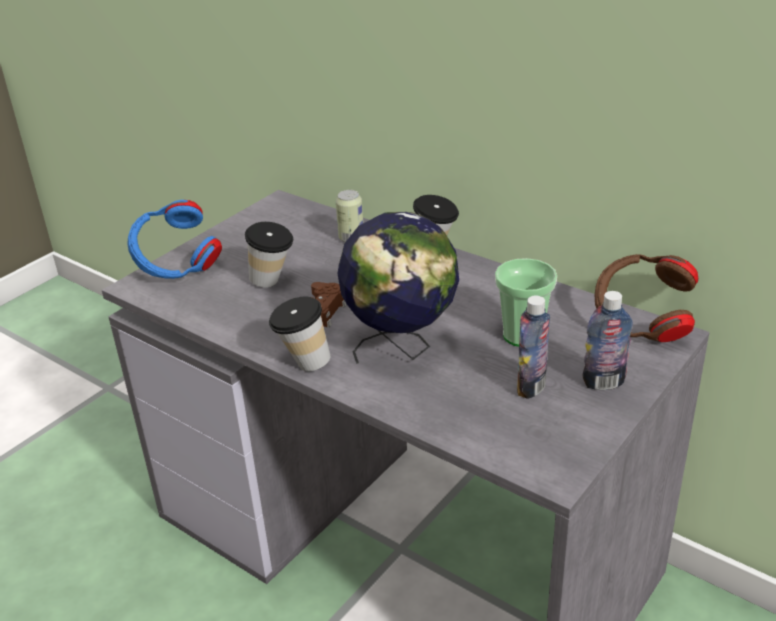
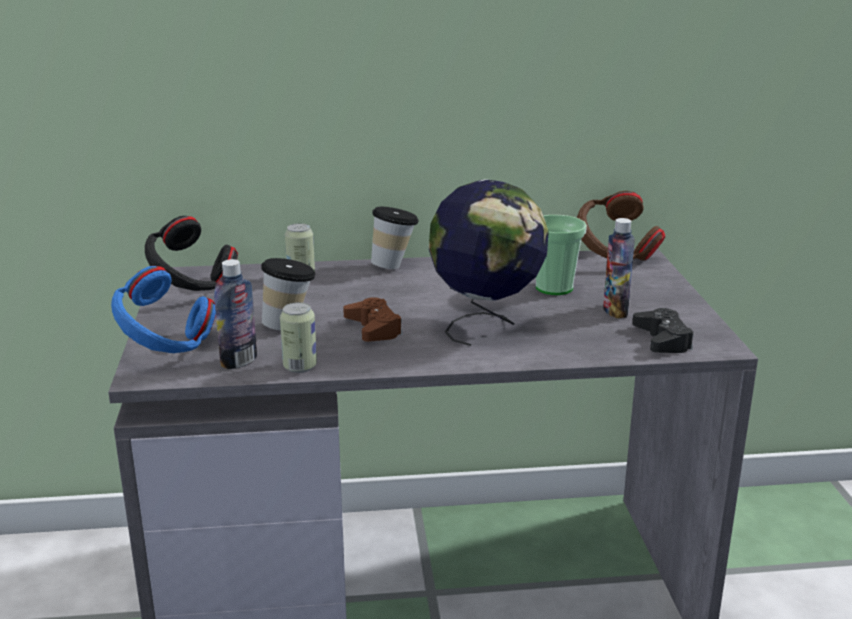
camera: 45 degrees left, 10 degrees down
(222, 324) = (300, 367): none -> can
(269, 219) = (192, 288): none -> black headphones
(303, 364) = (428, 362): cup -> none
(517, 440) = (662, 340): none -> black game controller
(603, 382) = (652, 292): bottle -> bottle (239, 361)

